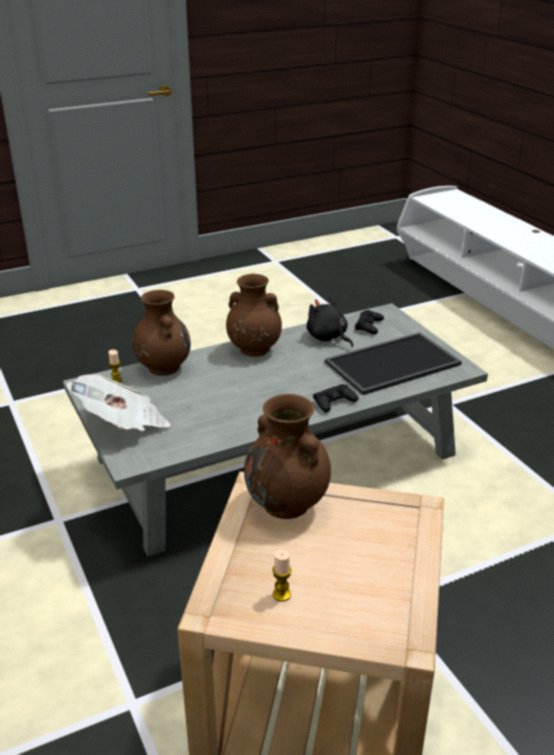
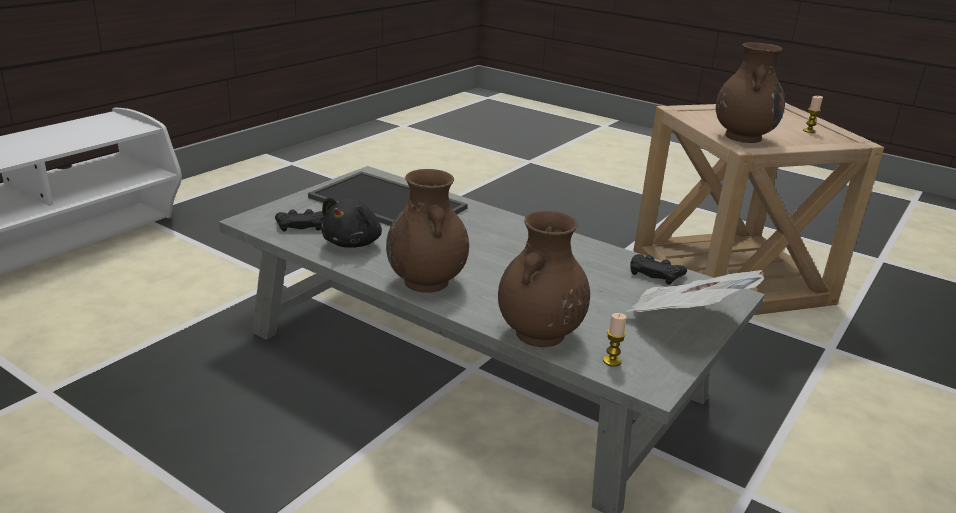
camera: 120 degrees left, 5 degrees down
(334, 402) = (495, 218): black game controller -> black game controller (655, 273)

